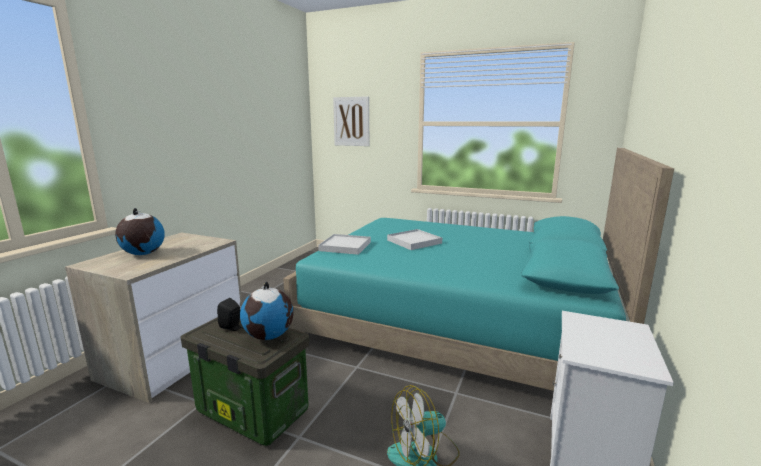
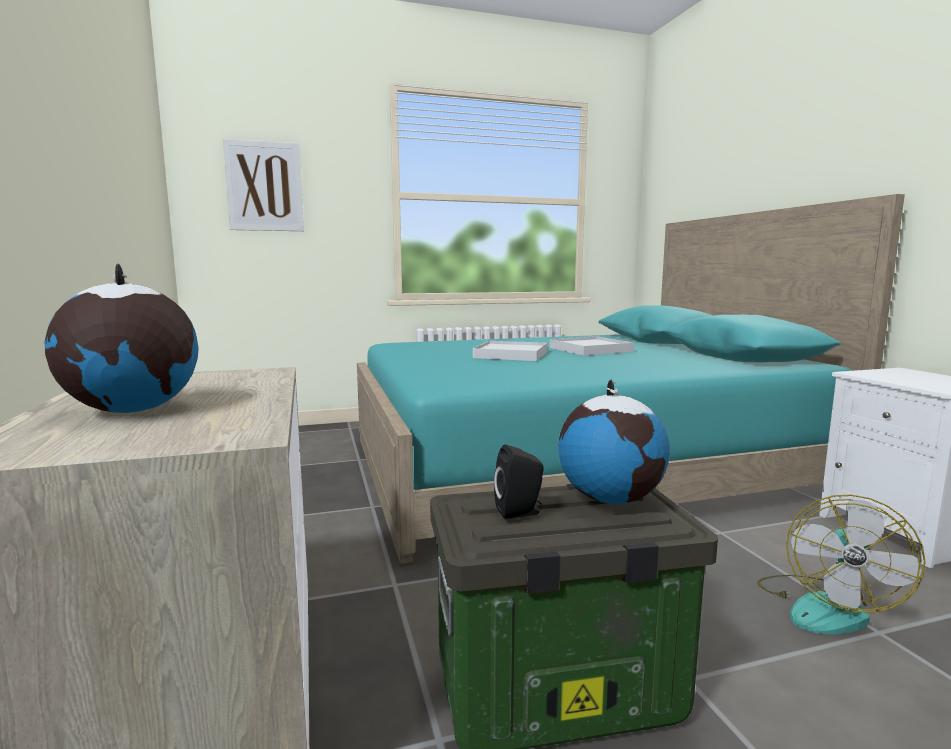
camera: 40 degrees left, 5 degrees down
(345, 246) = (439, 370): white tray -> white tray (590, 350)

